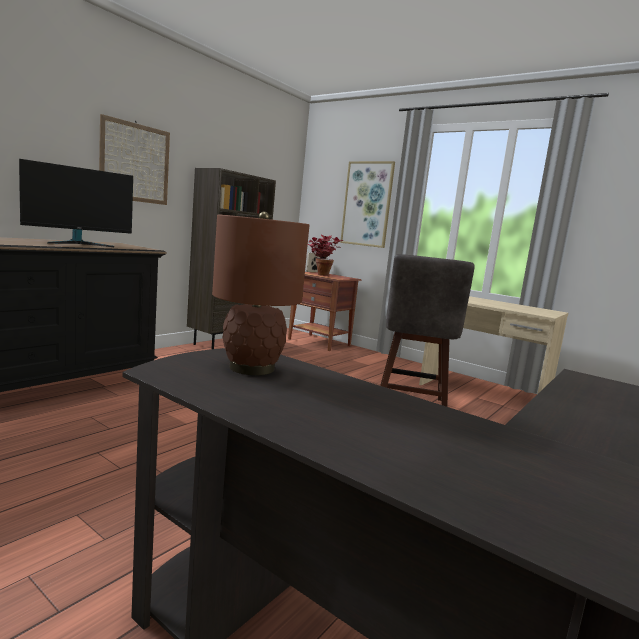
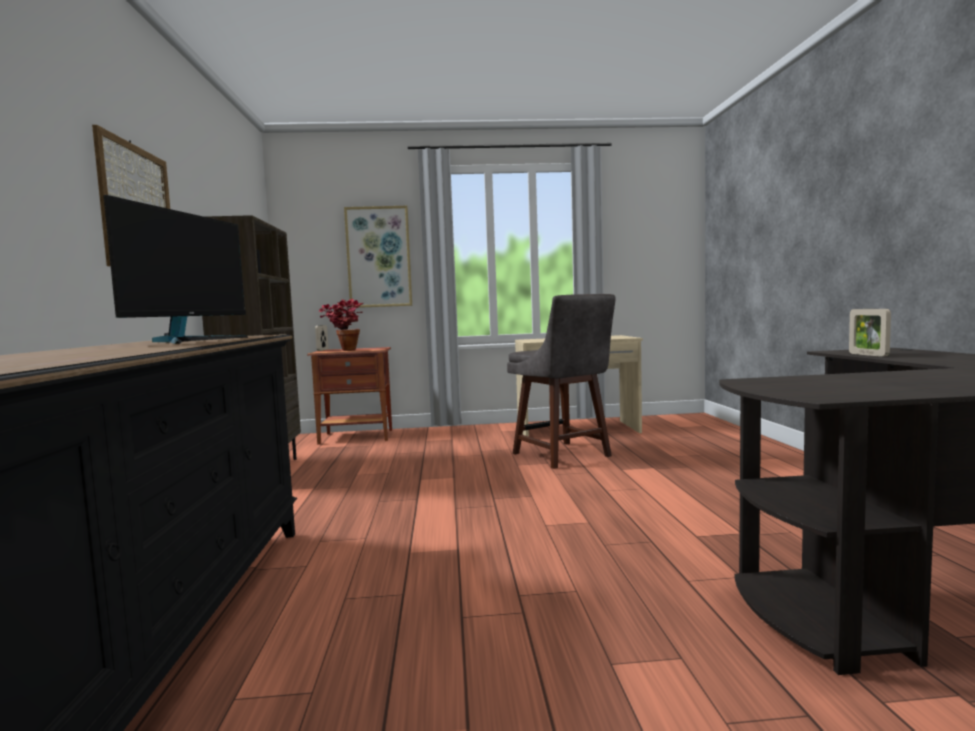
camera: 40 degrees left, 5 degrees down
(252, 368) = (808, 383): brown table lamp -> none
(573, 390) = (868, 355): none -> picture frame

